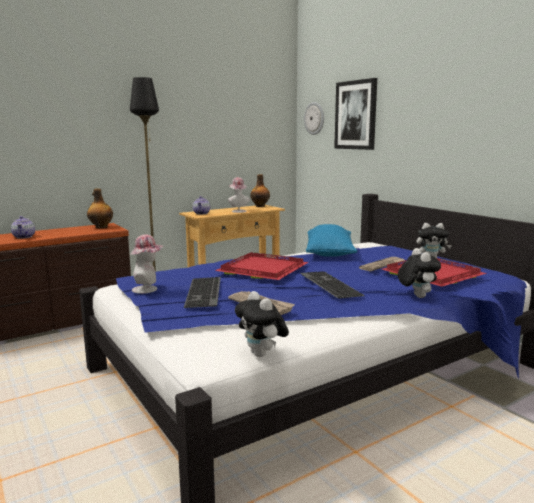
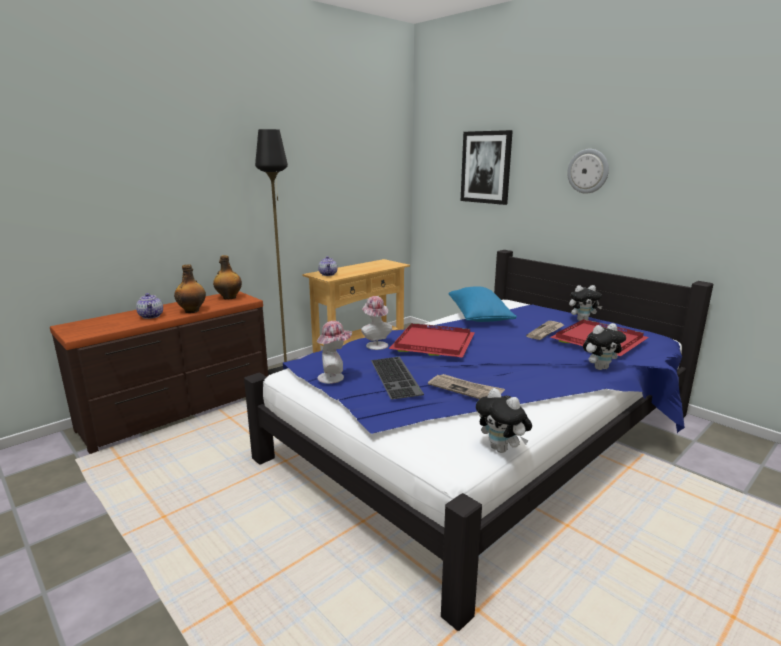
camera: 10 degrees left, 5 degrees up
(238, 211) = (364, 269): hat -> hat (375, 344)
(260, 206) = (381, 261): bottle -> bottle (192, 311)
(314, 118) = (435, 167): wall clock -> wall clock (588, 171)
(328, 284) = (511, 359): keyboard -> none
(416, 296) = (600, 368): plush toy -> plush toy turned 90 degrees clockwise

